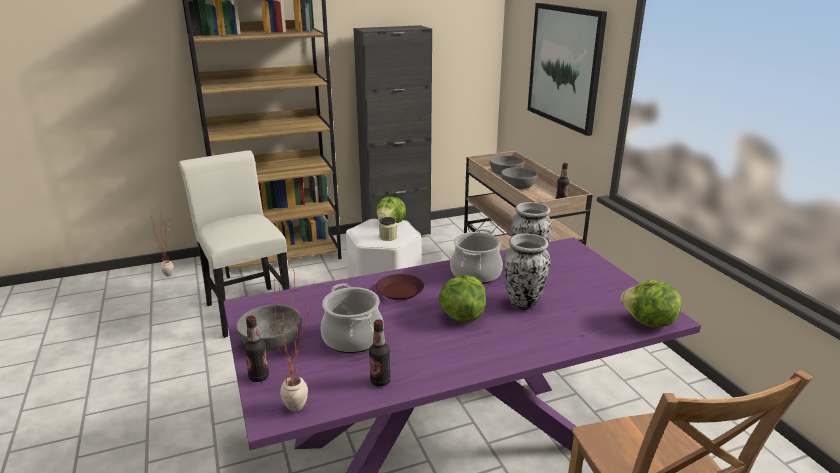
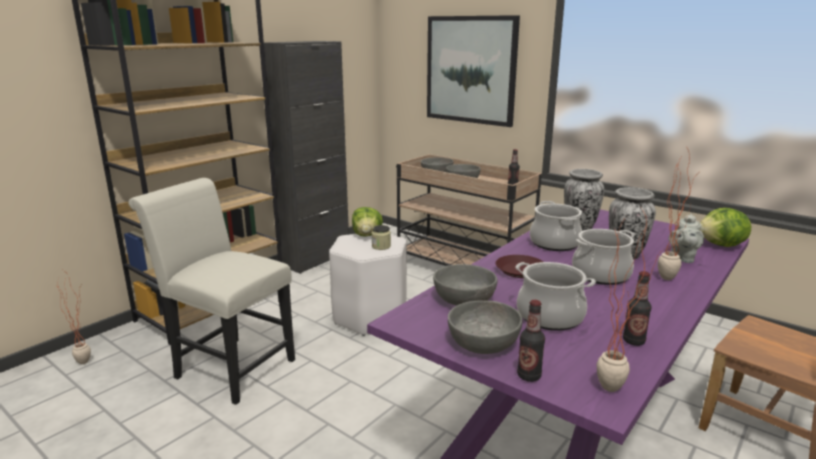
camera: 30 degrees left, 5 degrees down
(315, 302) = (464, 299): none -> grey bowl
(462, 316) = (601, 275): lettuce -> cooking pot
(524, 336) = (667, 276): none -> potted plant
(575, 323) = (682, 258): none -> grey teapot

